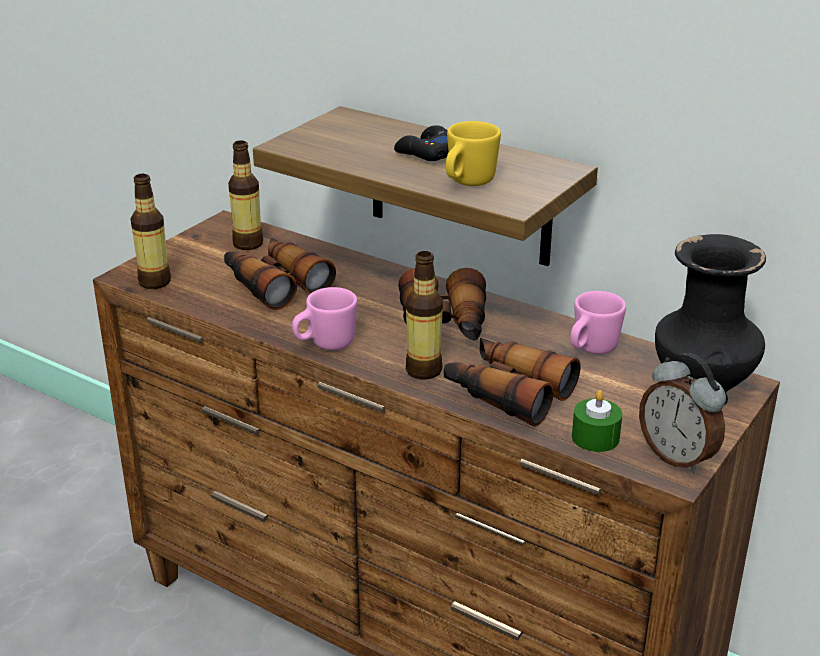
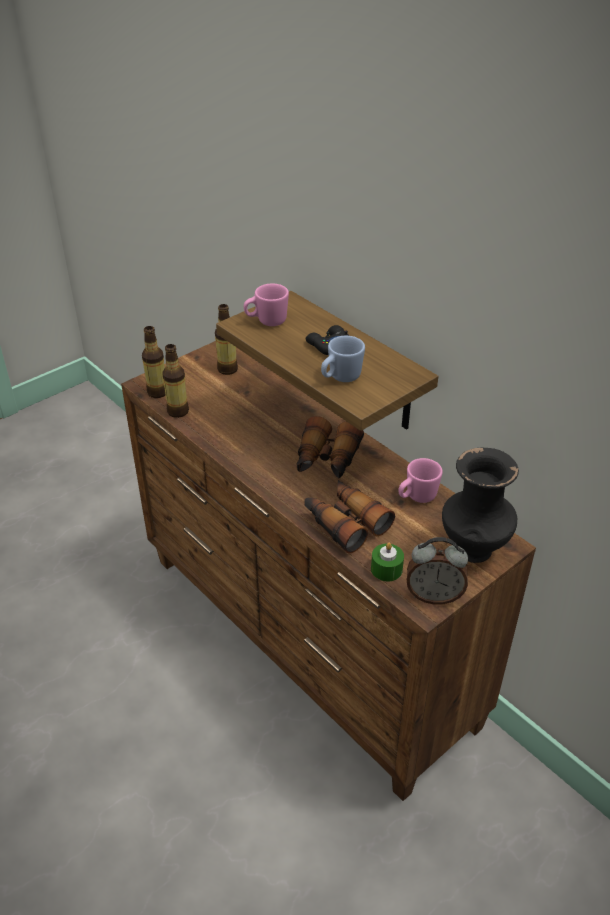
camera: 15 degrees right, 10 degrees up
(275, 284) = (232, 406): binoculars -> none
(325, 344) = (244, 462): pink mug -> pink mug (266, 321)
(423, 370) = (298, 494): bottle -> bottle (178, 411)
(467, 183) = (340, 378): yellow mug -> blue mug
(677, 457) = (434, 595): alarm clock -> alarm clock turned 60 degrees counterclockwise

